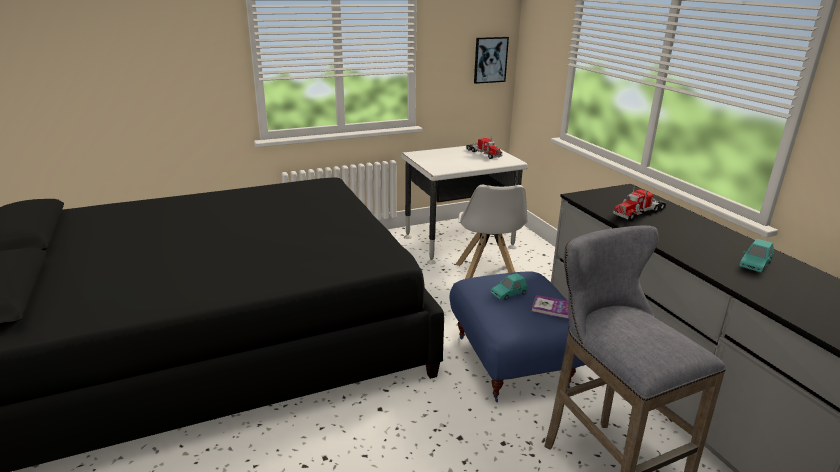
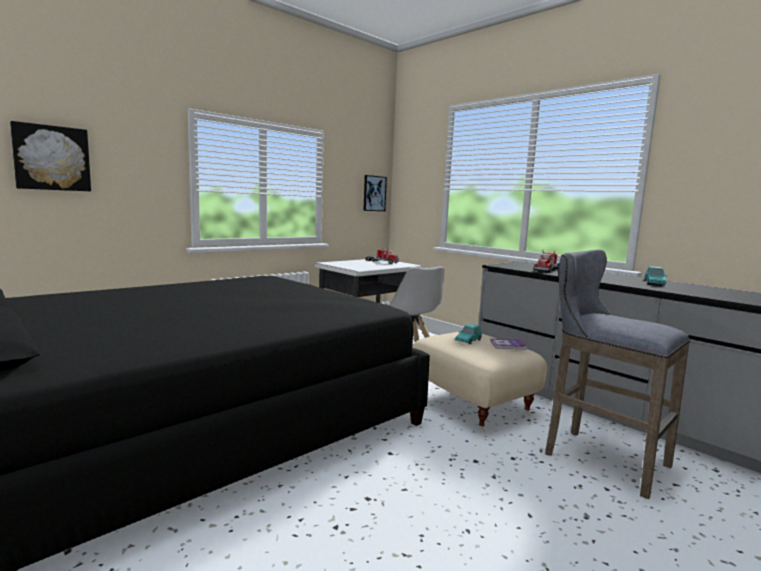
camera: 20 degrees left, 15 degrees down
(112, 61) = (52, 158): none -> picture
(513, 361) = (473, 405): blue ottoman -> beige ottoman

